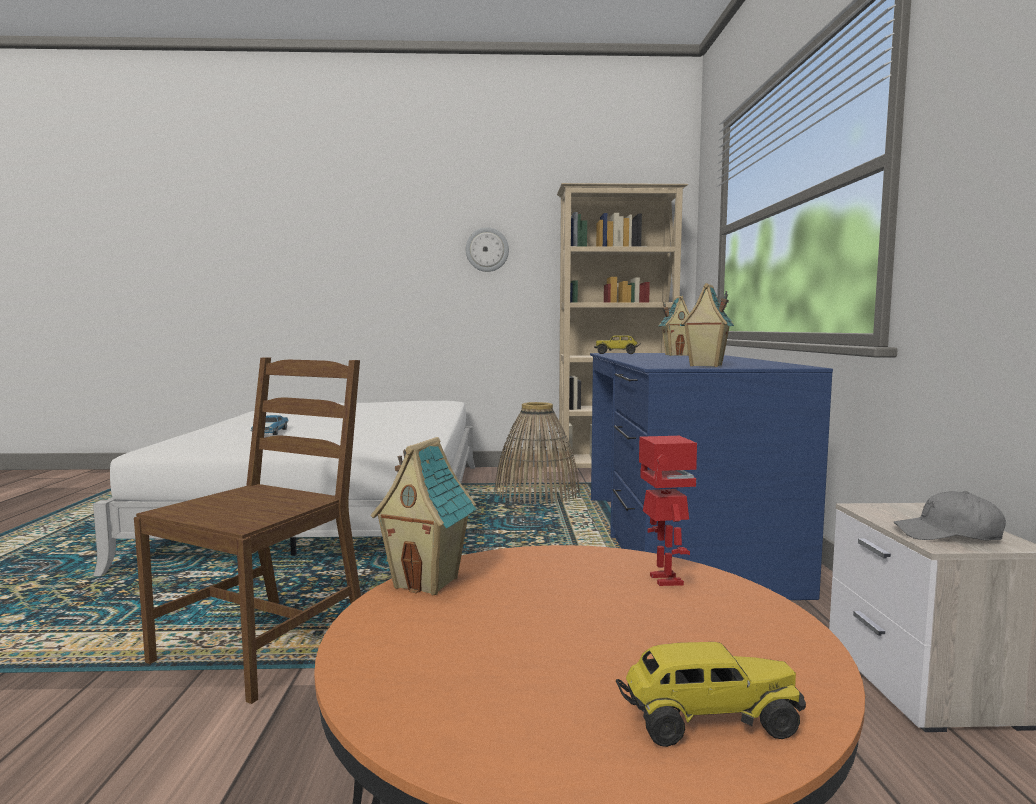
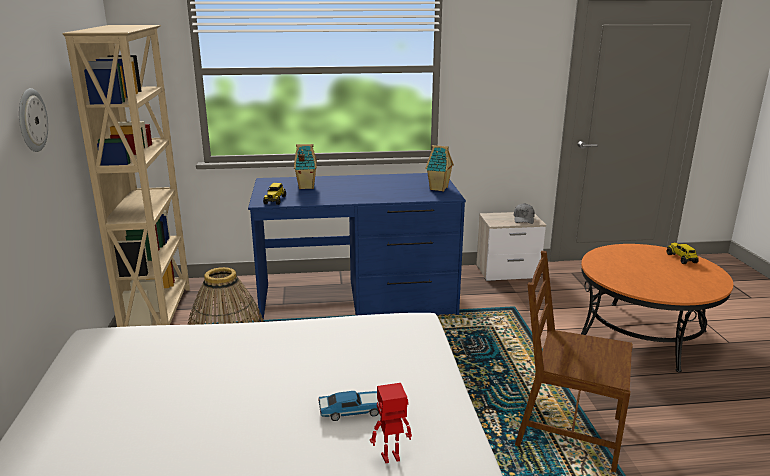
camera: 95 degrees left, 15 degrees up
(428, 582) = (645, 291): toy house -> none
(664, 580) = (607, 258): toy robot -> toy robot (391, 458)

